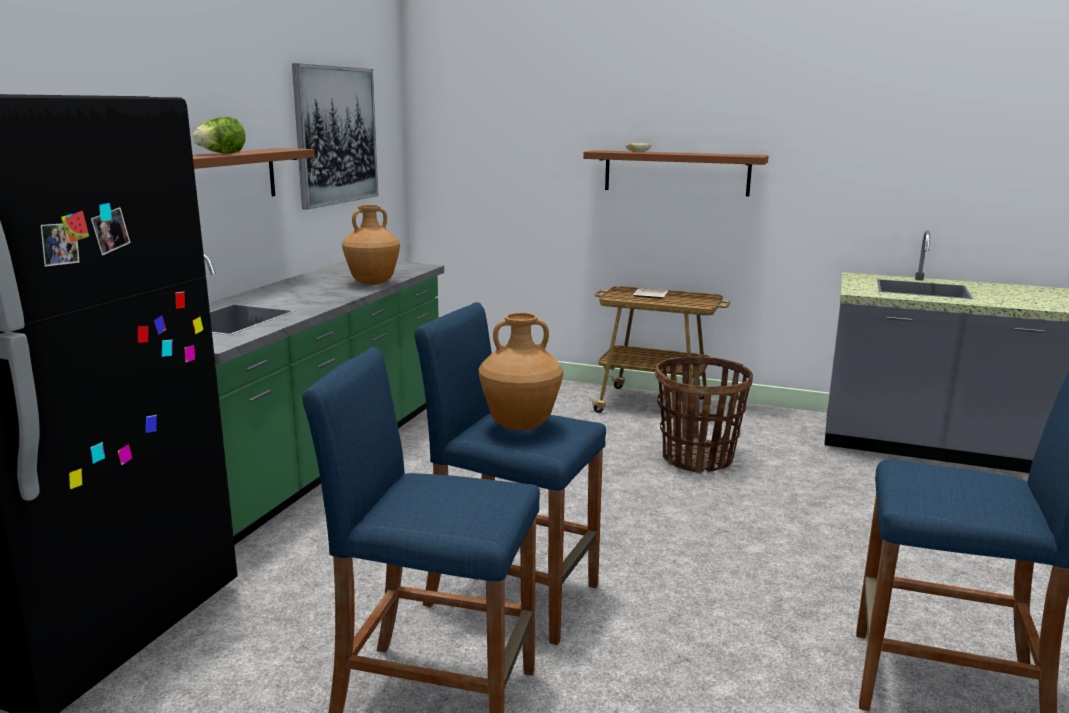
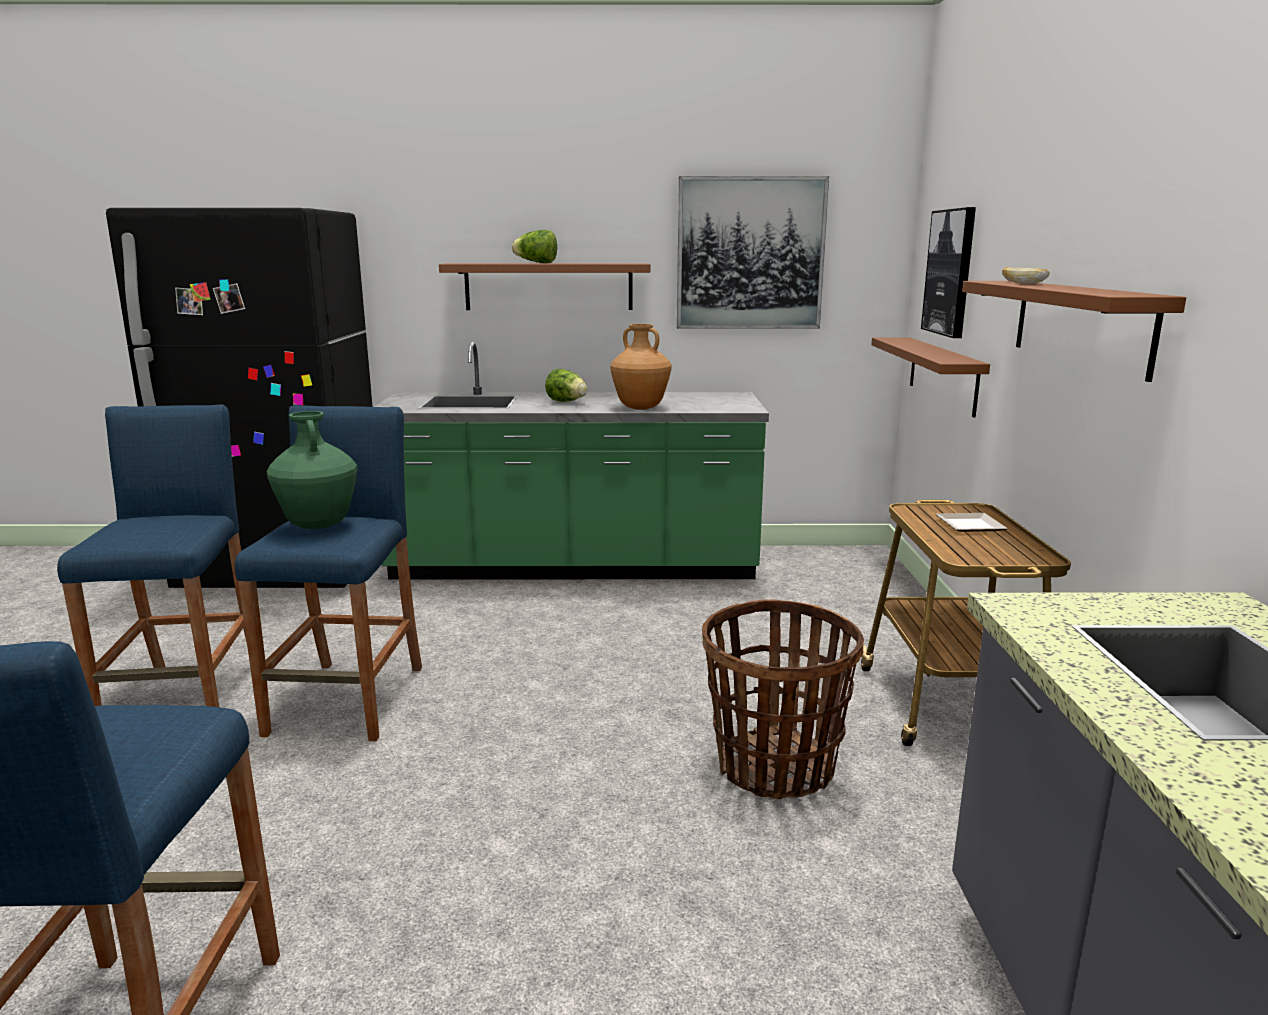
camera: 70 degrees right, 0 degrees up
(302, 295) = (567, 402): none -> lettuce
(487, 145) = (950, 272): none -> picture
(493, 217) = (942, 374): none -> brown shelf
(519, 426) = (318, 525): brown vase -> green vase

